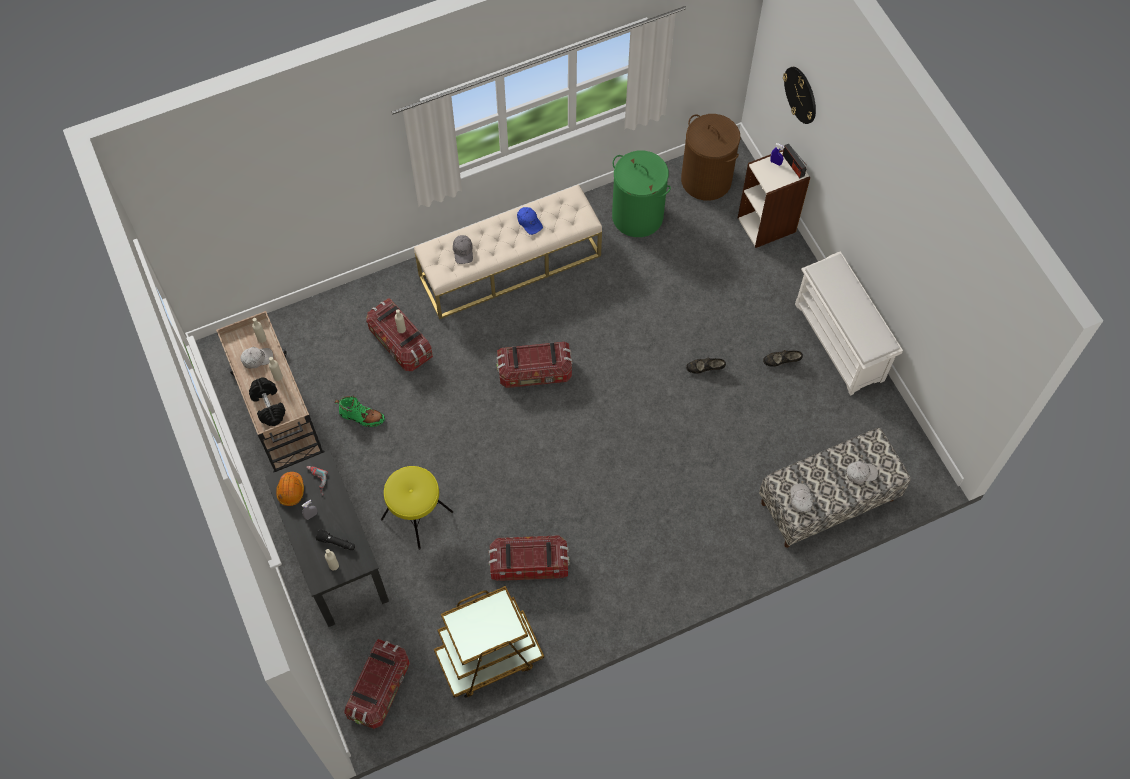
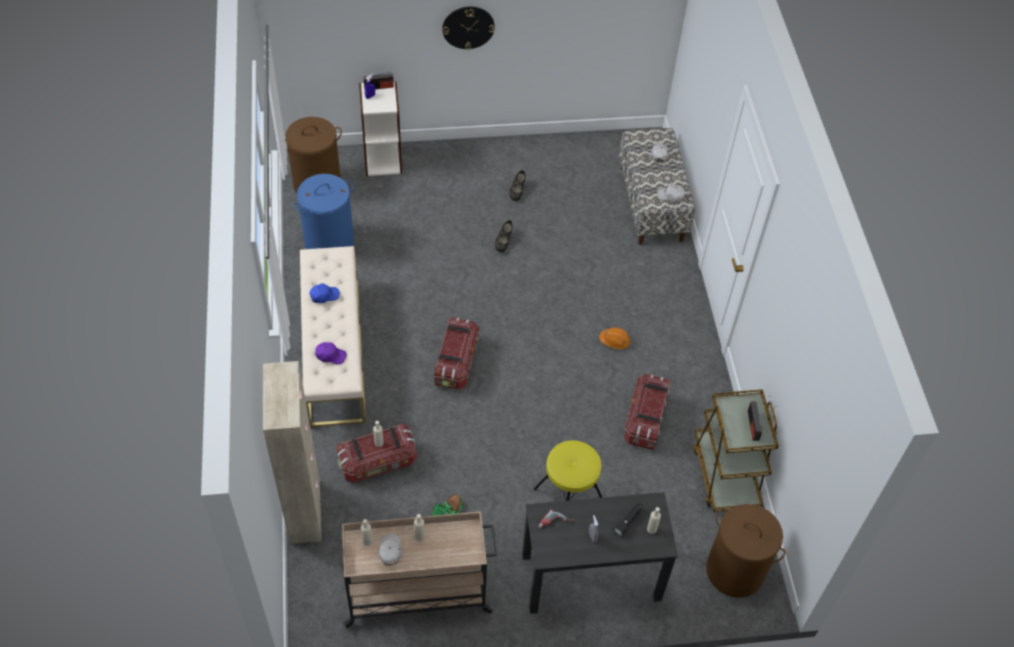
camera: 75 degrees left, 10 degrees down
(269, 406) = (451, 552): black dumbbell -> none
(291, 491) = (559, 548): orange hard hat -> orange hard hat (614, 341)
(332, 304) = (305, 511): none -> beige cabinet
(380, 689) = (734, 570): storage box -> brown laundry basket
(463, 251) = (330, 355): grey cap -> purple cap
(482, 635) = (753, 425): none -> radio
(637, 216) = (329, 241): green laundry basket -> blue laundry basket
(800, 95) = (348, 29): wall clock -> wall clock (468, 27)
(840, 342) = (515, 151): white shoe rack -> none

